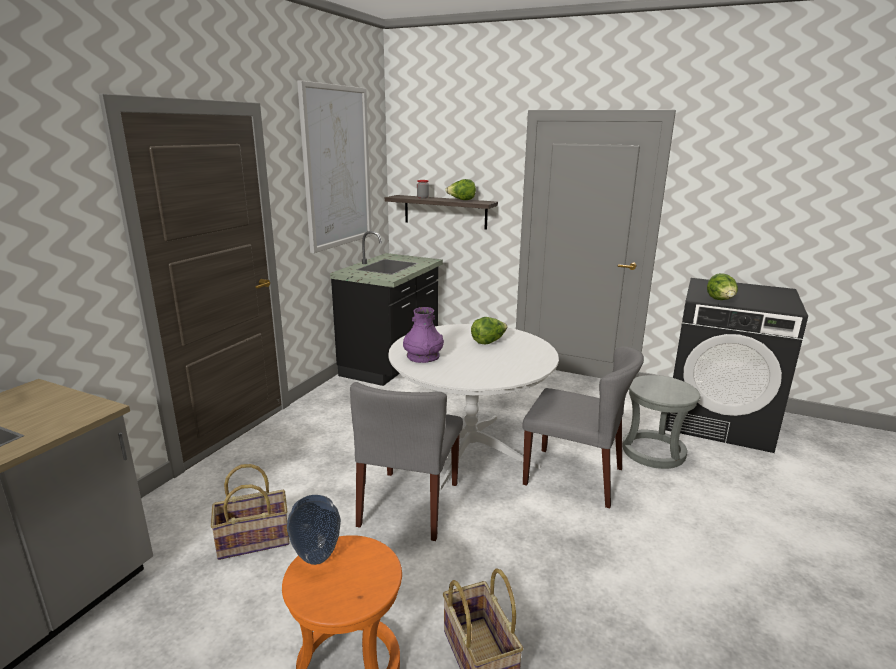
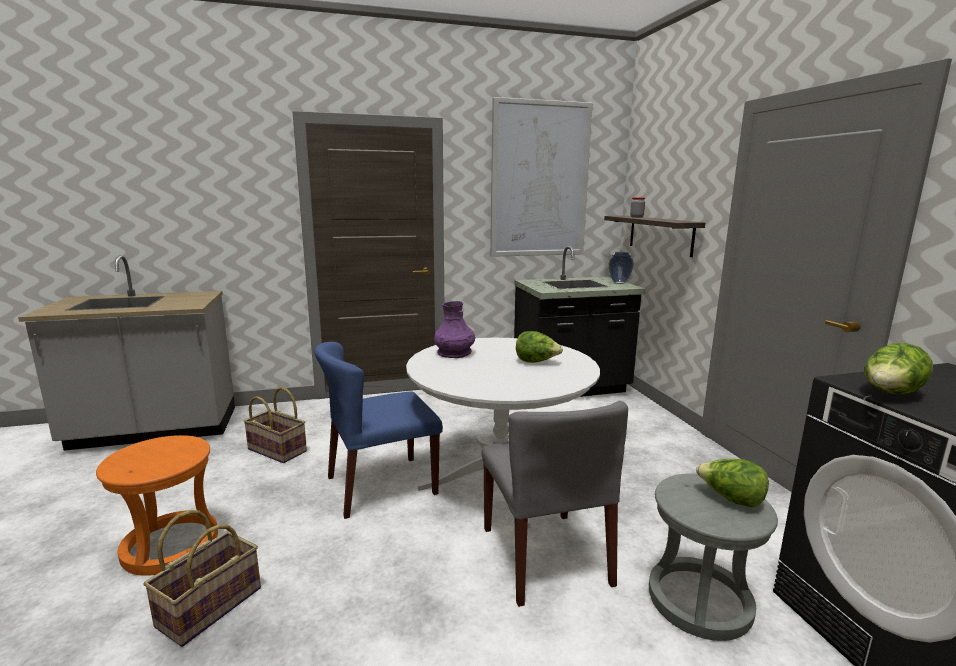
camera: 50 degrees right, 5 degrees down
(316, 557) = (171, 441): vase -> vase (619, 283)
(410, 504) = (380, 486): grey chair -> blue chair
(461, 200) = (666, 219): lettuce -> lettuce (730, 499)

